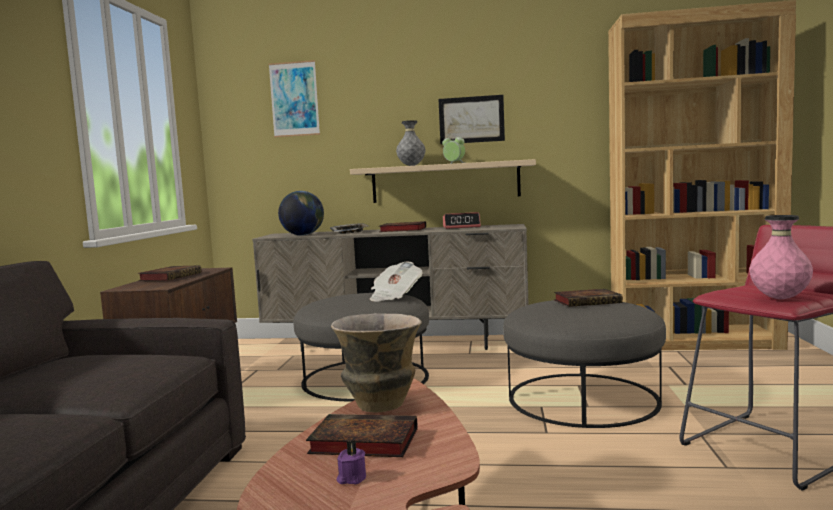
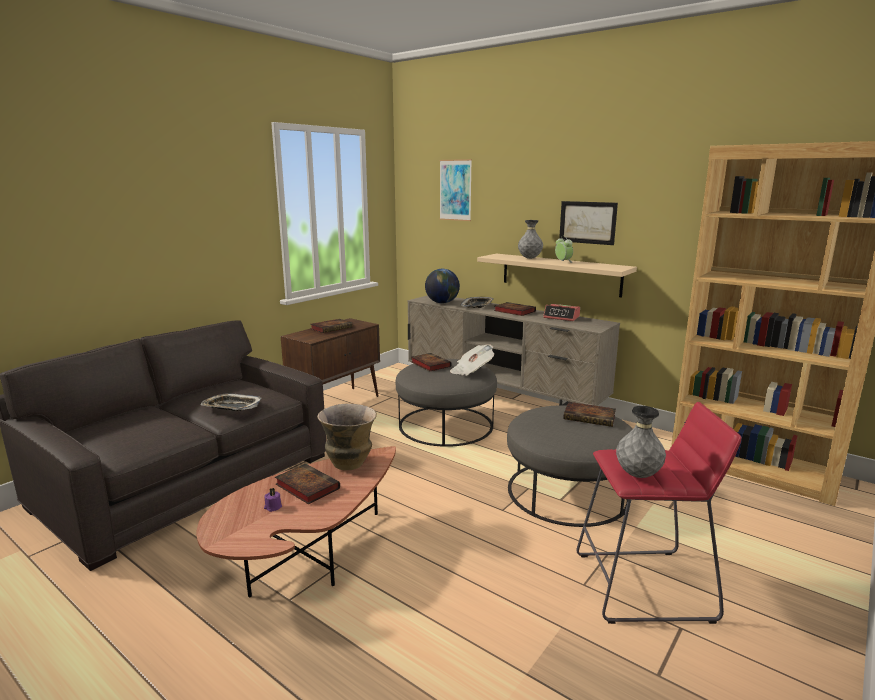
camera: 30 degrees right, 10 degrees up
(113, 377) = (232, 406): none -> tray
(333, 300) = (429, 364): none -> book
(779, 298) = (638, 475): pink vase -> grey vase

